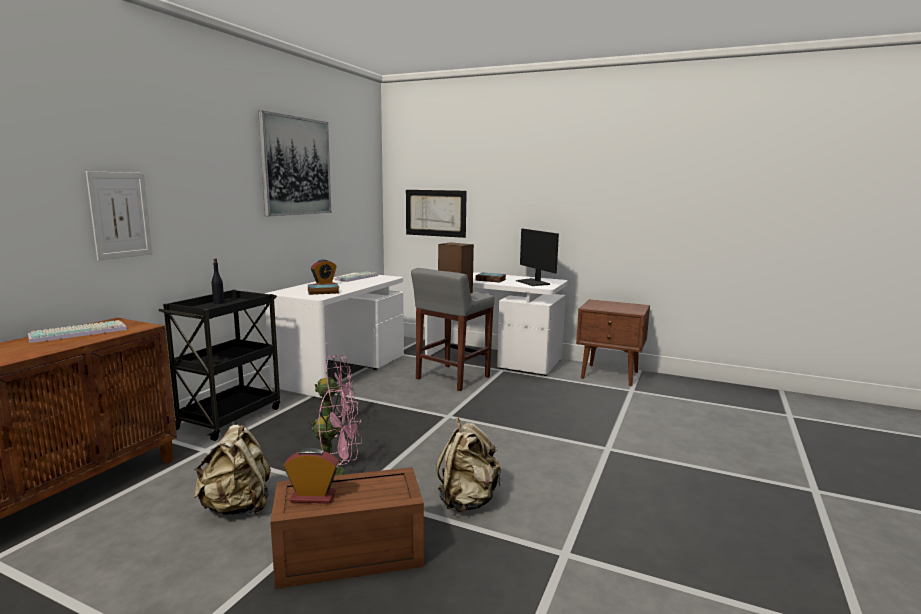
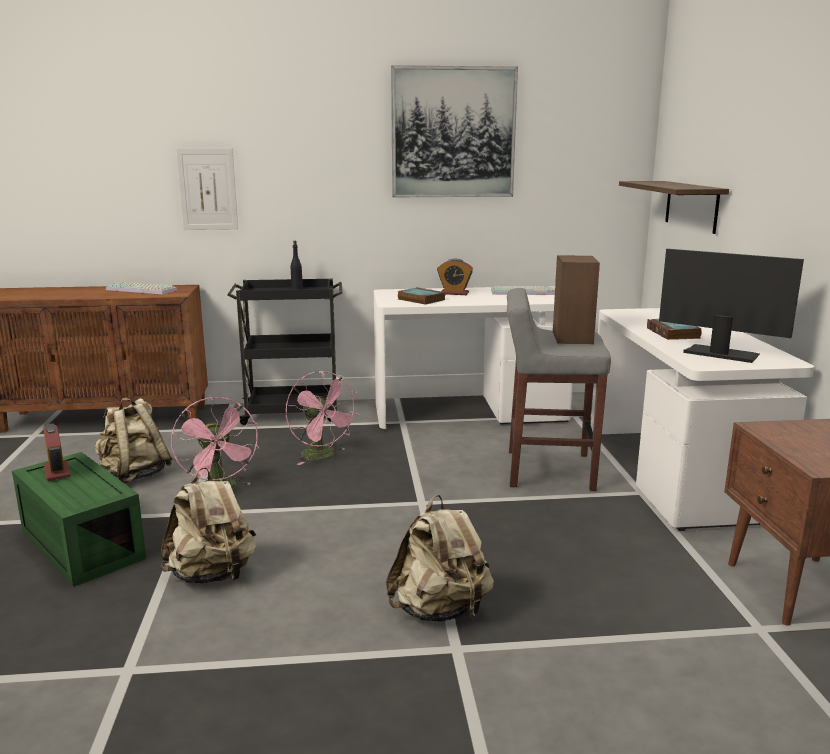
camera: 60 degrees right, 5 degrees up
(348, 555) = (79, 545): brown storage box -> green storage box
(435, 213) = (691, 206): picture -> shelf
(533, 282) = (720, 353): monitor -> monitor turned 90 degrees clockwise
(571, 443) = (440, 611): none -> beige backpack

